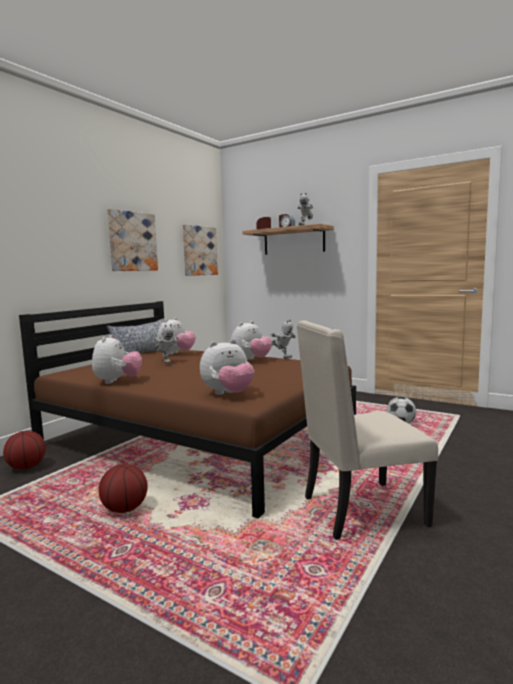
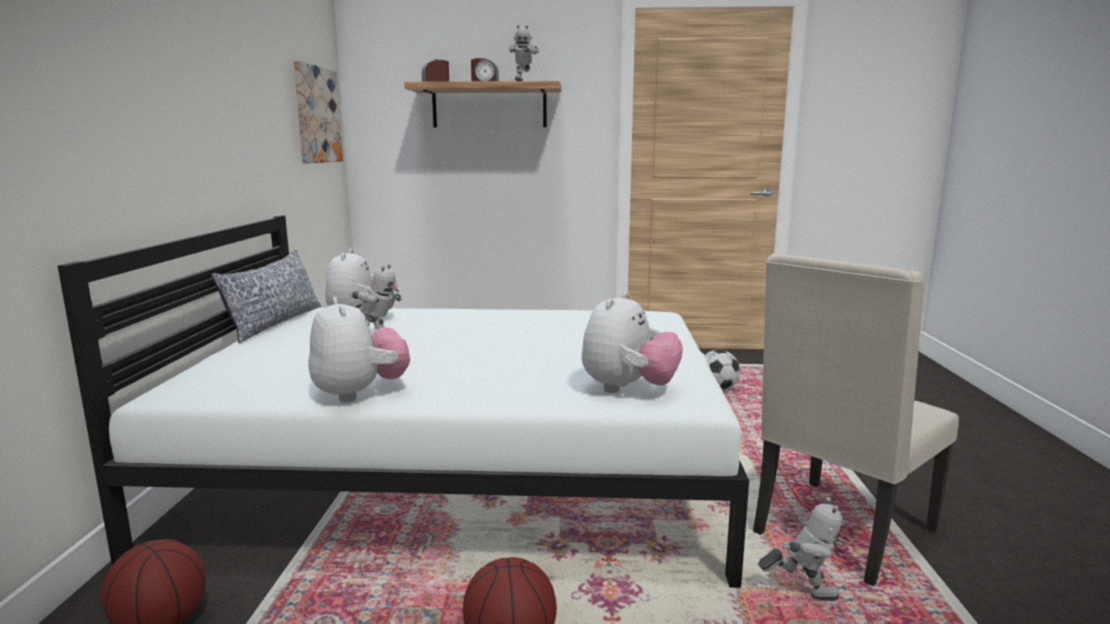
camera: 30 degrees left, 5 degrees up
(132, 241) = (229, 90): picture -> none
(197, 439) = (461, 472): brown bed -> white bed
(251, 360) = (522, 319): plush toy -> none
(282, 357) = (561, 308): toy robot -> toy robot (801, 593)

